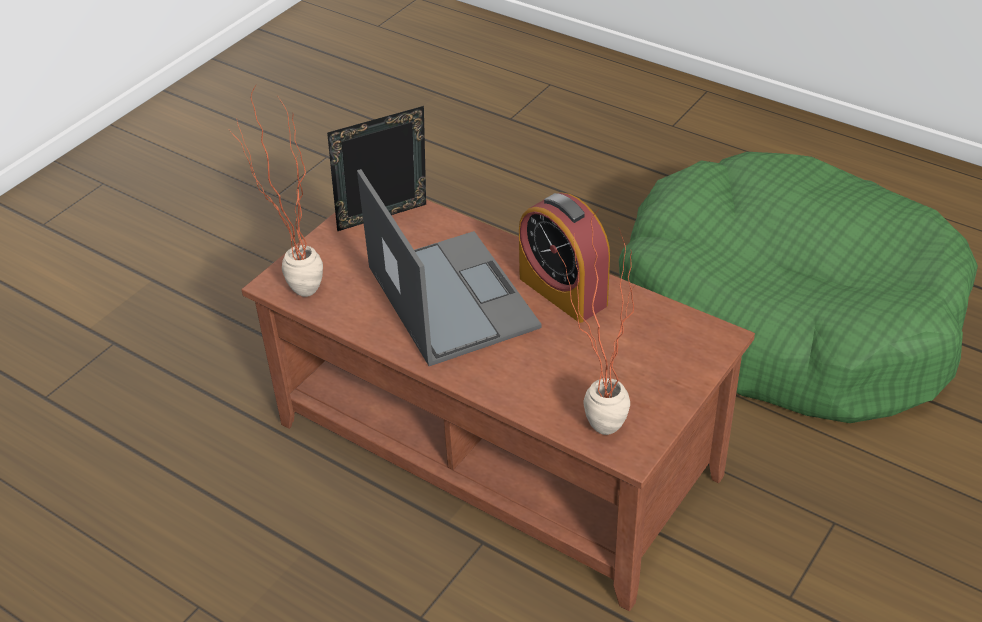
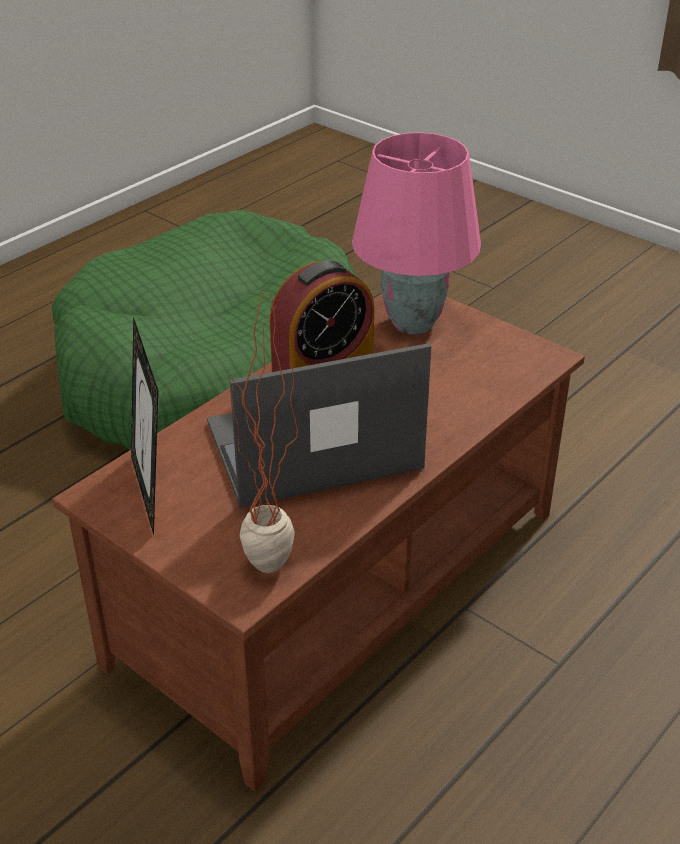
camera: 85 degrees left, 5 degrees down
(591, 425) = (516, 373): potted plant -> none
(664, 343) = (411, 323): none -> pink table lamp

